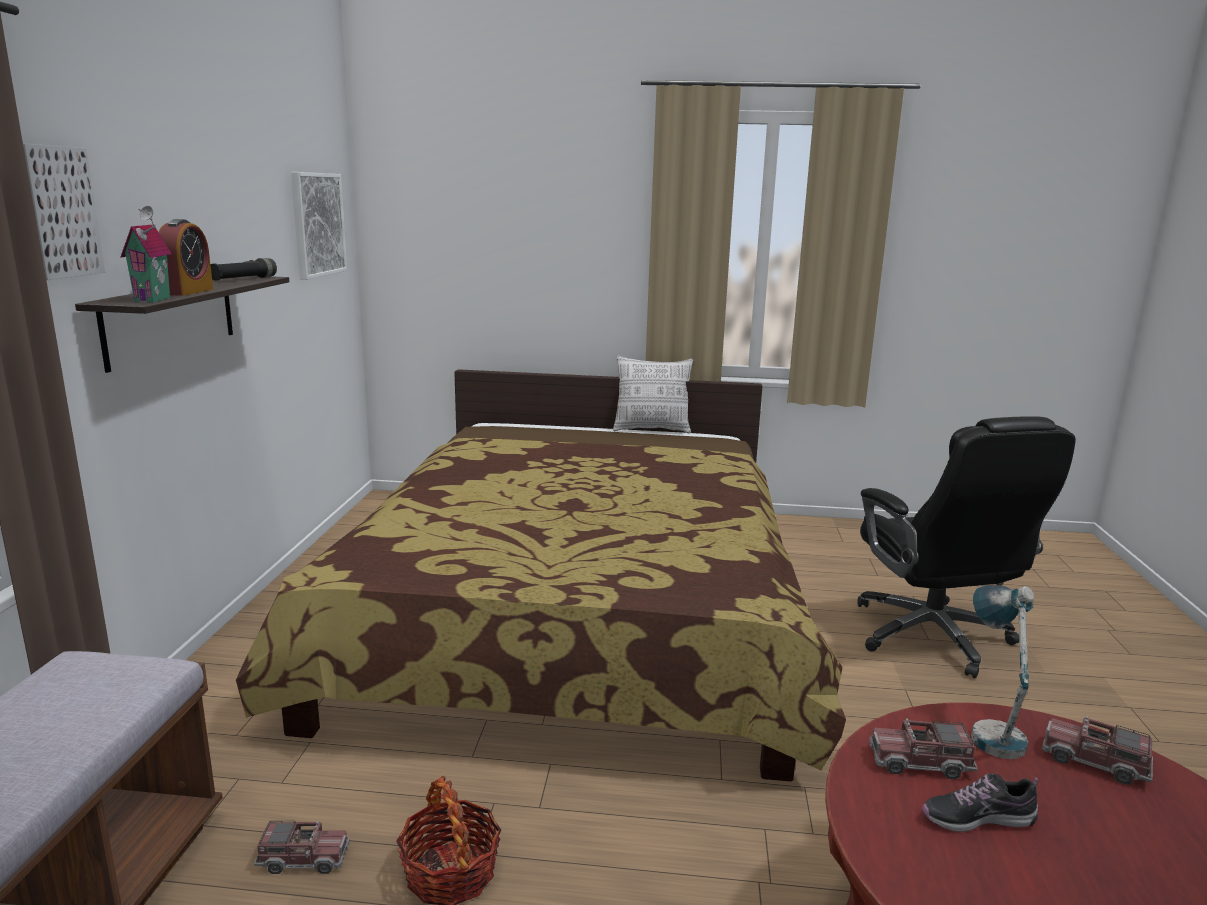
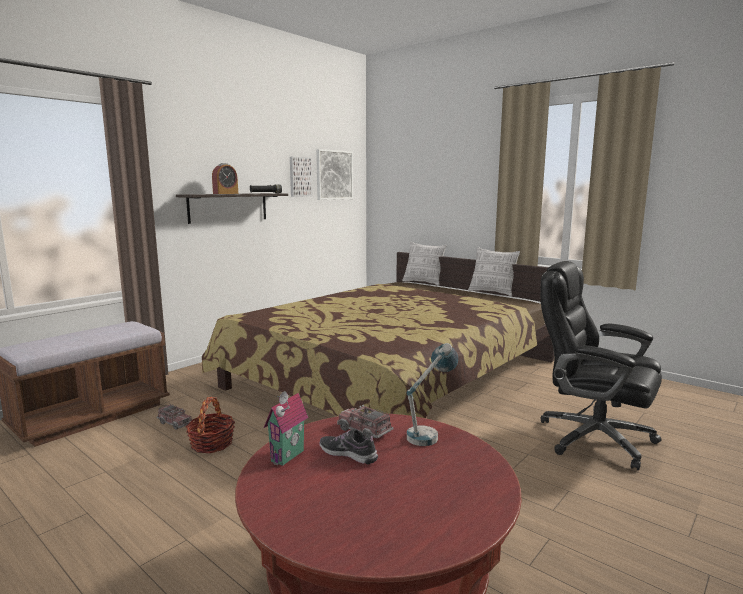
camera: 35 degrees right, 5 degrees down
(55, 212) = (170, 158): picture -> picture (299, 177)
(155, 300) = (203, 194): toy house -> toy house (289, 457)
(516, 423) = (423, 282): none -> pillow
(933, 637) = (592, 438): black office chair -> black office chair turned 105 degrees clockwise
(1094, 762) = (461, 460): toy truck -> none

